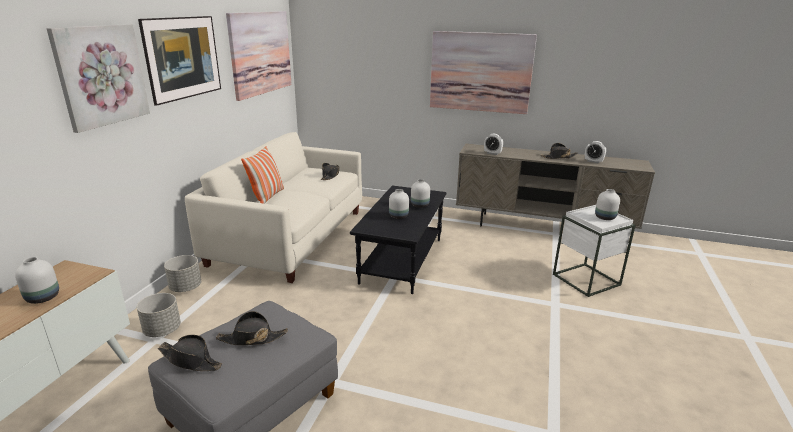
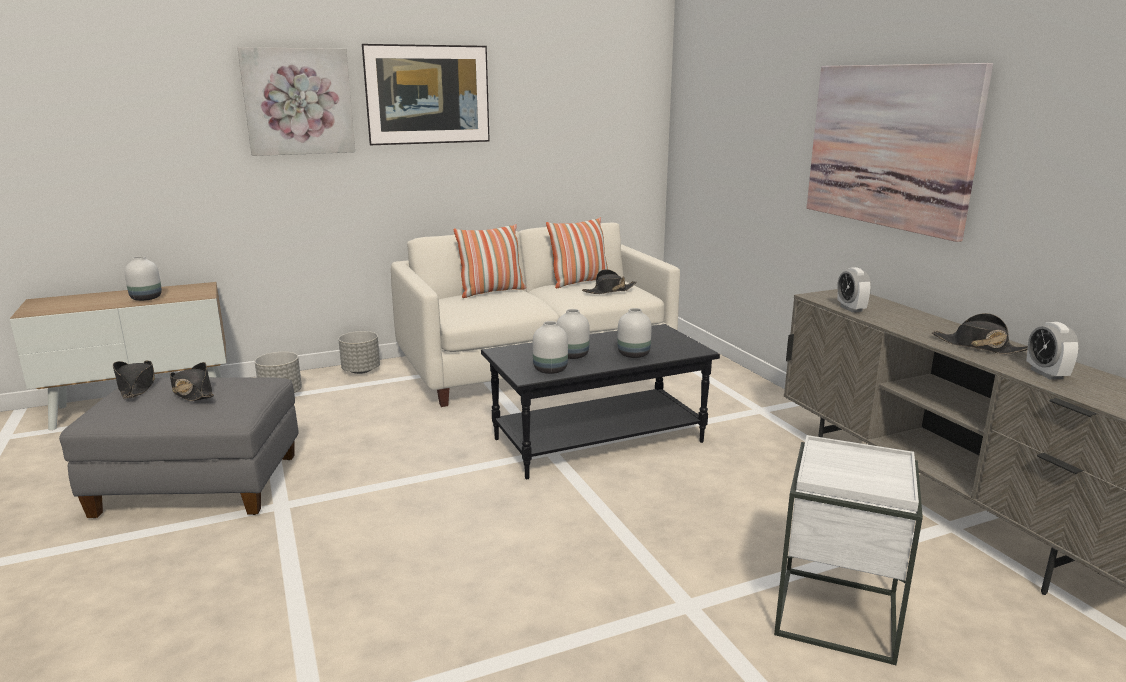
camera: 50 degrees right, 5 degrees down
(261, 53) = (588, 103): picture -> none
(299, 175) = (579, 282): none -> pillow
(605, 218) = (867, 475): white vase -> white vase (549, 370)

